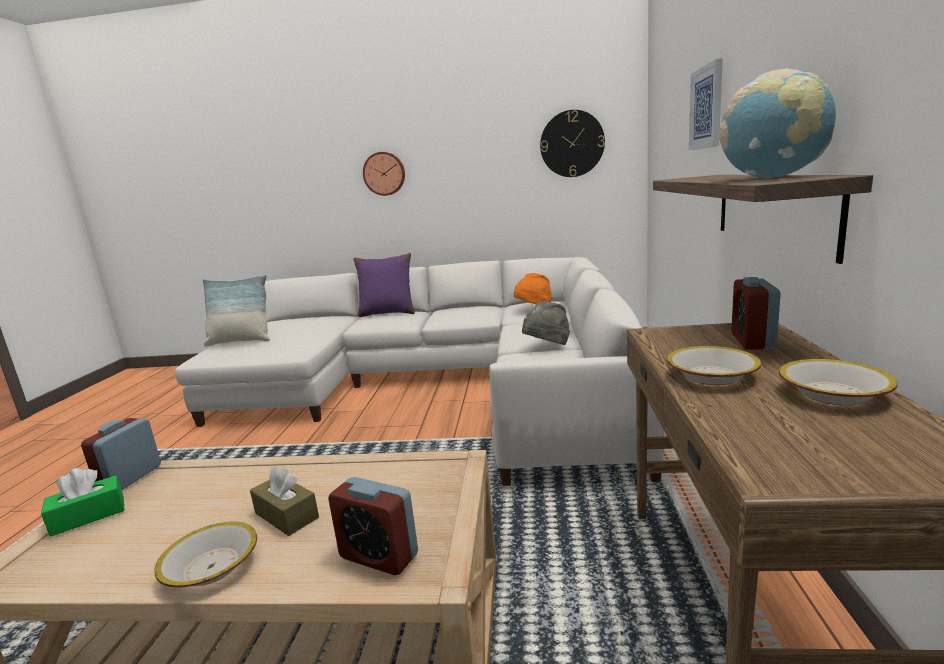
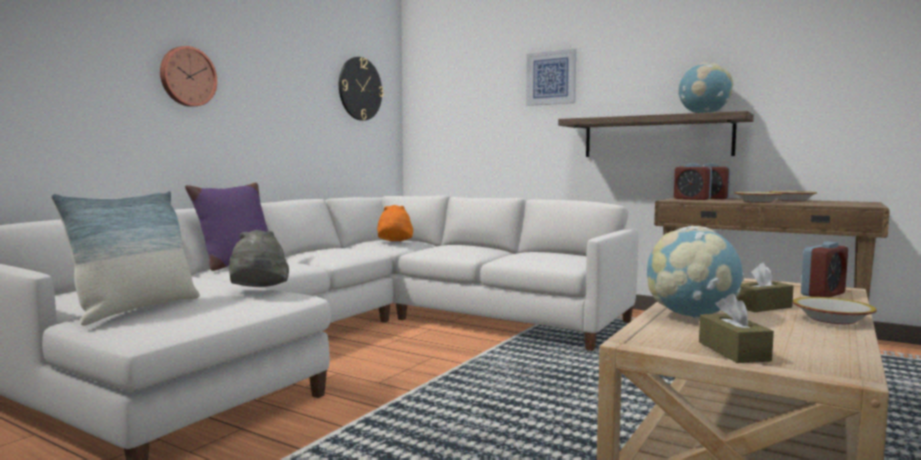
camera: 65 degrees left, 10 degrees down
(88, 516) = (733, 351): green tissue box -> brown tissue box
(130, 478) = (653, 341): alarm clock -> alarm clock (692, 199)
(226, 480) = (691, 315): none -> globe
(547, 347) = (505, 253): grey hat -> grey hat (258, 291)

